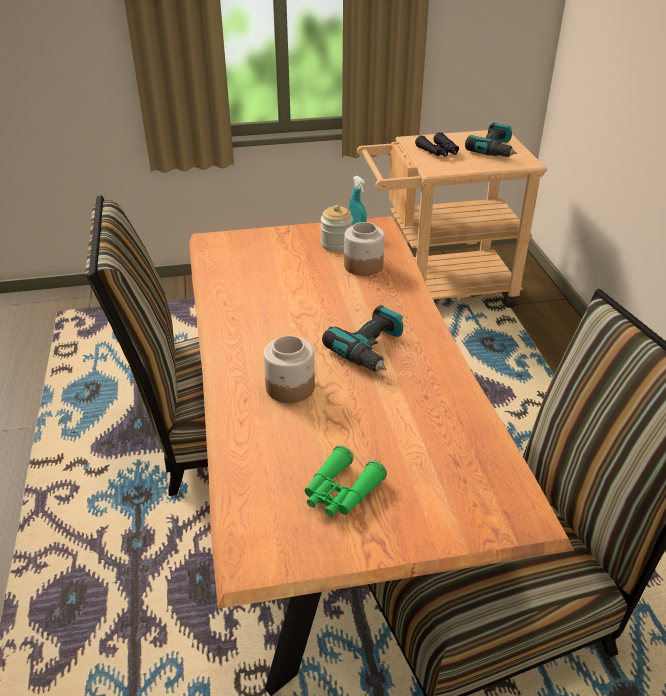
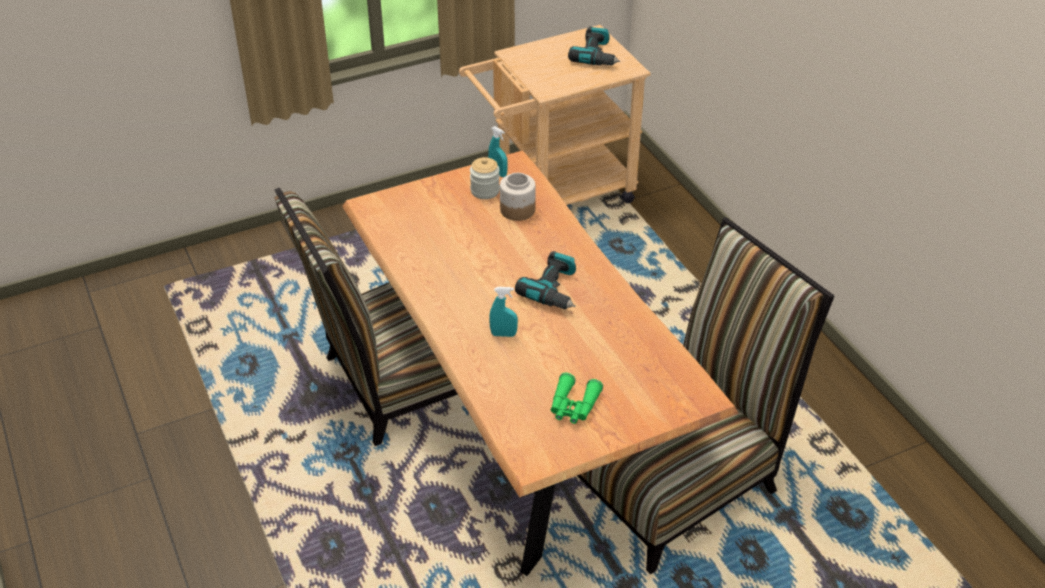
camera: 15 degrees left, 5 degrees up
(290, 388) = (503, 334): jar -> turquoise spray bottle
(439, 152) = (544, 66): black binoculars -> none

